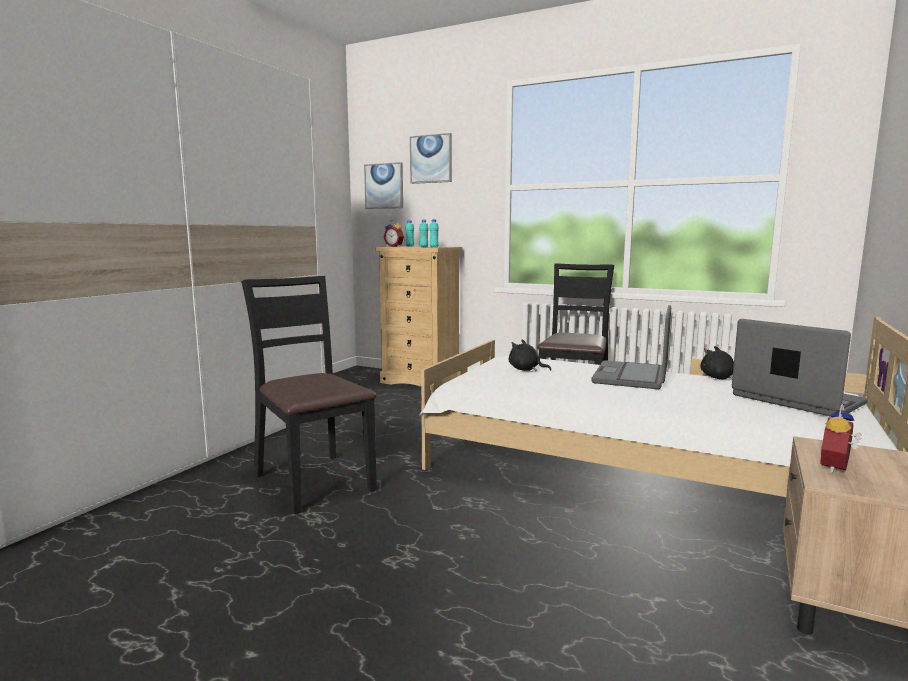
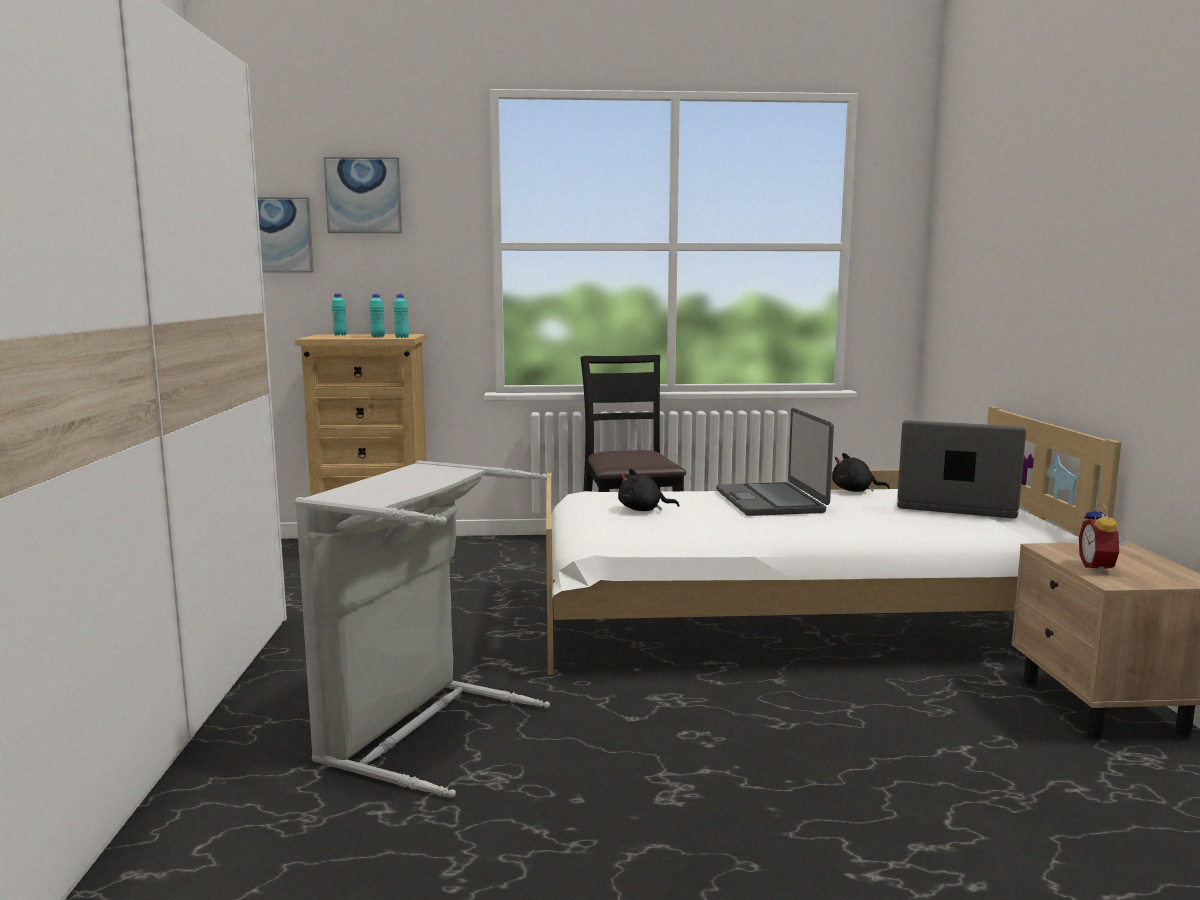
camera: 30 degrees left, 0 degrees up
(314, 481) = (417, 729): black chair -> grey laundry basket
(394, 246) = (322, 337): alarm clock -> none

